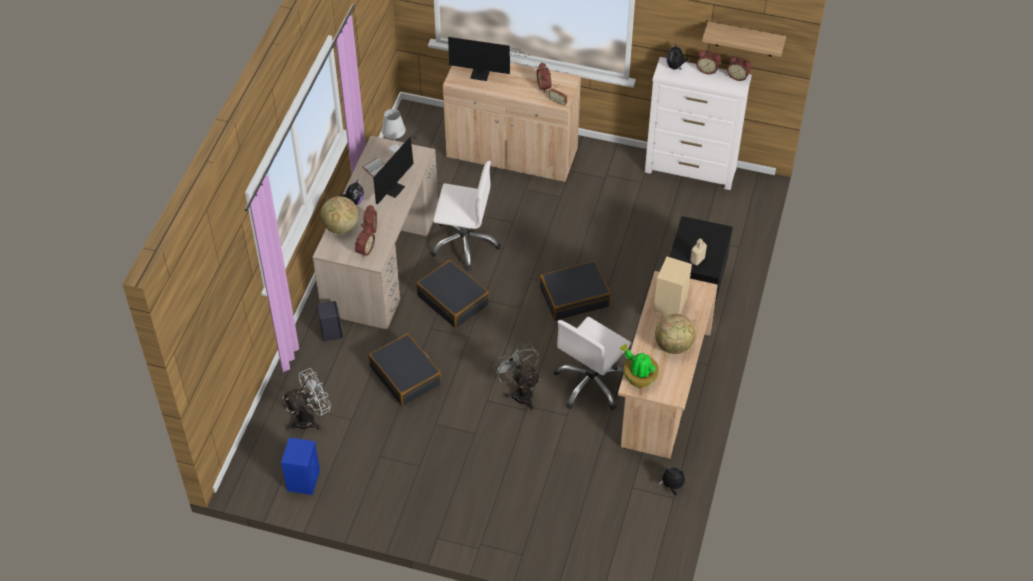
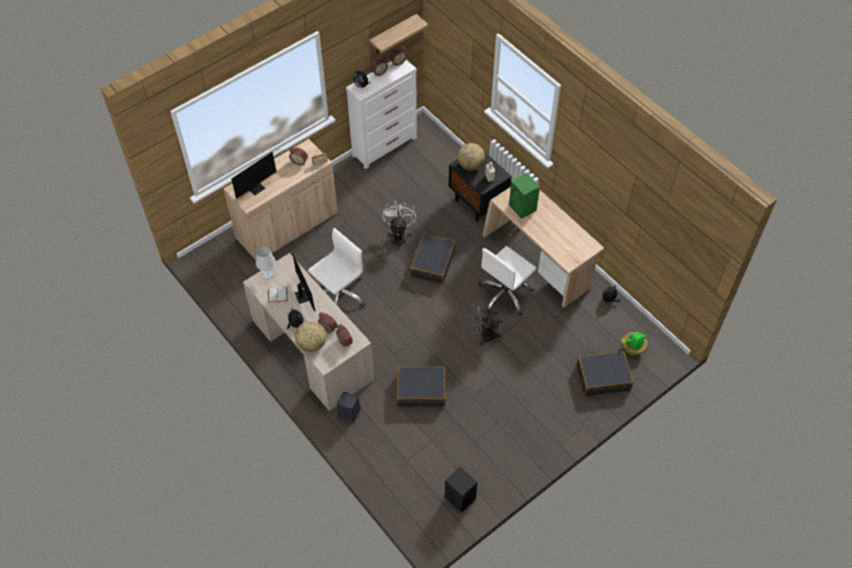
camera: 55 degrees left, 5 degrees up
(303, 479) = (459, 497): blue speaker -> black speaker
(310, 419) = (412, 466): white fan -> white fan (399, 236)
(453, 300) = (381, 328): black suitcase -> black suitcase (603, 377)
(591, 383) = (505, 294): white office chair -> white office chair turned 60 degrees clockwise
(638, 378) = (566, 256): potted plant -> potted plant (632, 349)
(670, 304) = (523, 208): beige speaker -> green speaker
(673, 346) = (555, 225): globe -> globe (471, 165)

